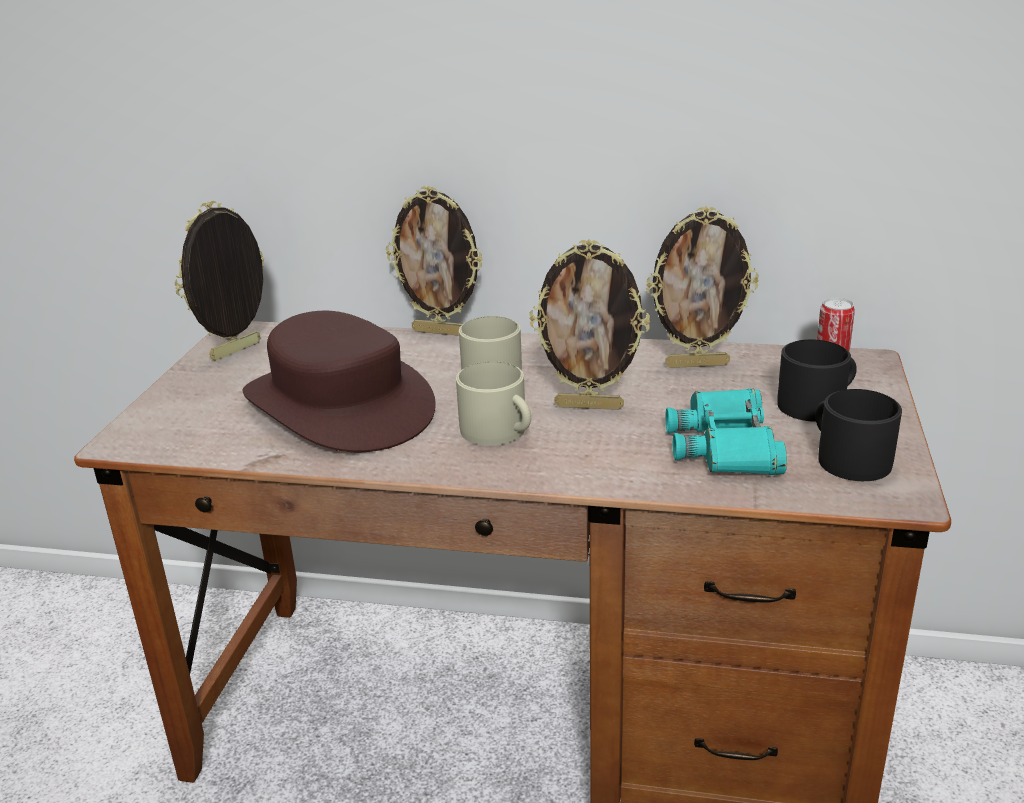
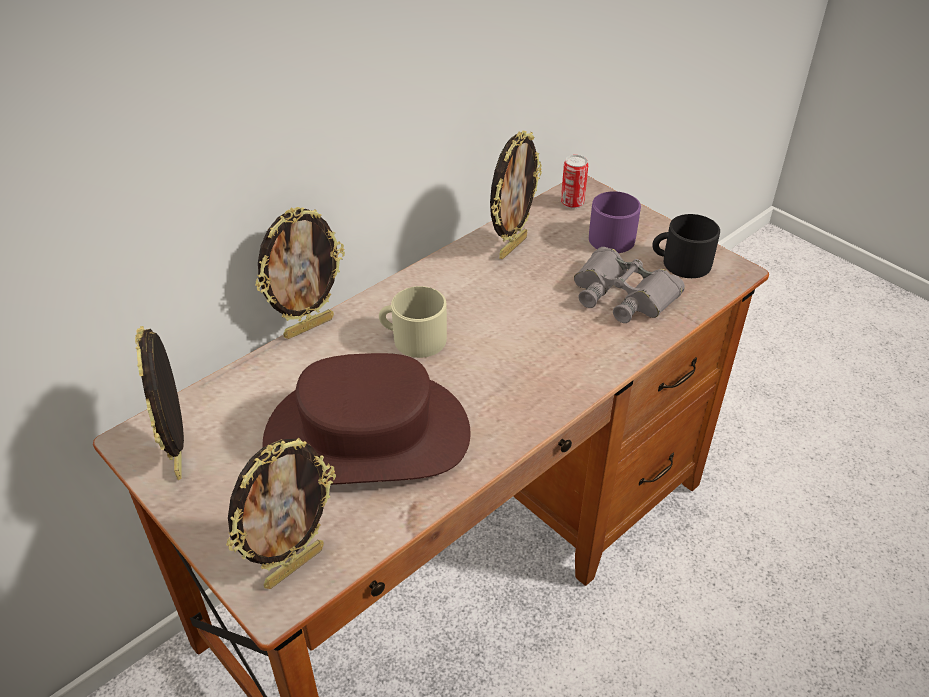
camera: 55 degrees left, 15 degrees up
(499, 432) = (505, 375): beige mug -> none
(589, 406) = (514, 318): picture frame -> picture frame (293, 566)
(725, 445) = (623, 294): turquoise binoculars -> grey binoculars
(817, 404) = (612, 236): black mug -> purple mug

